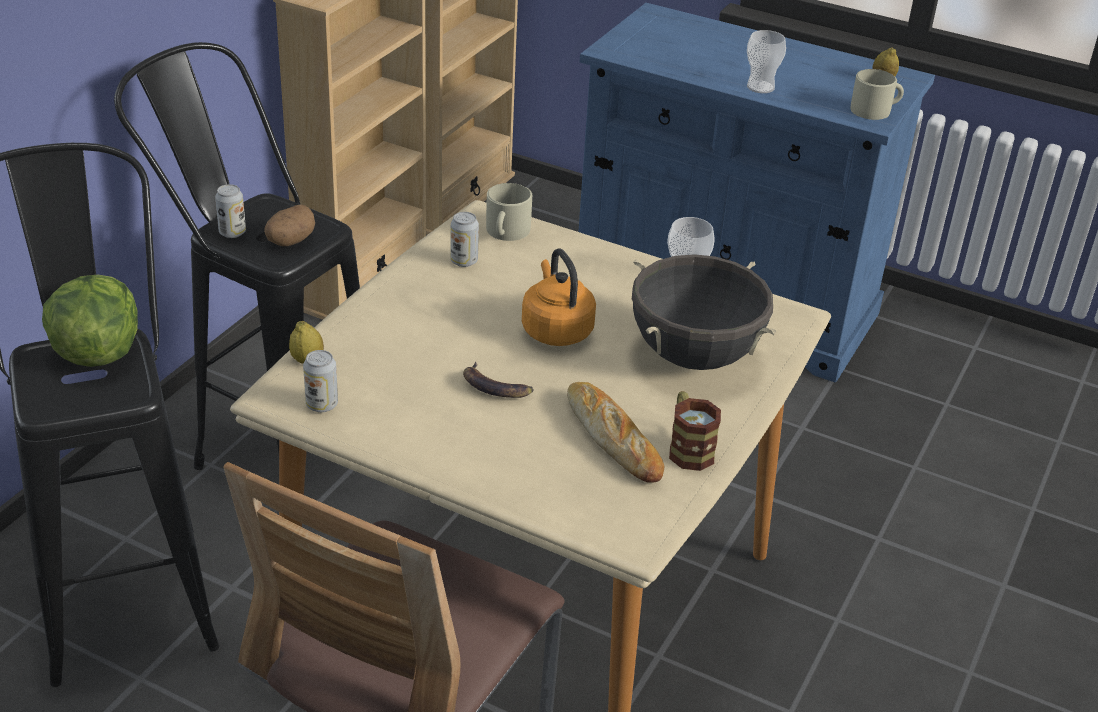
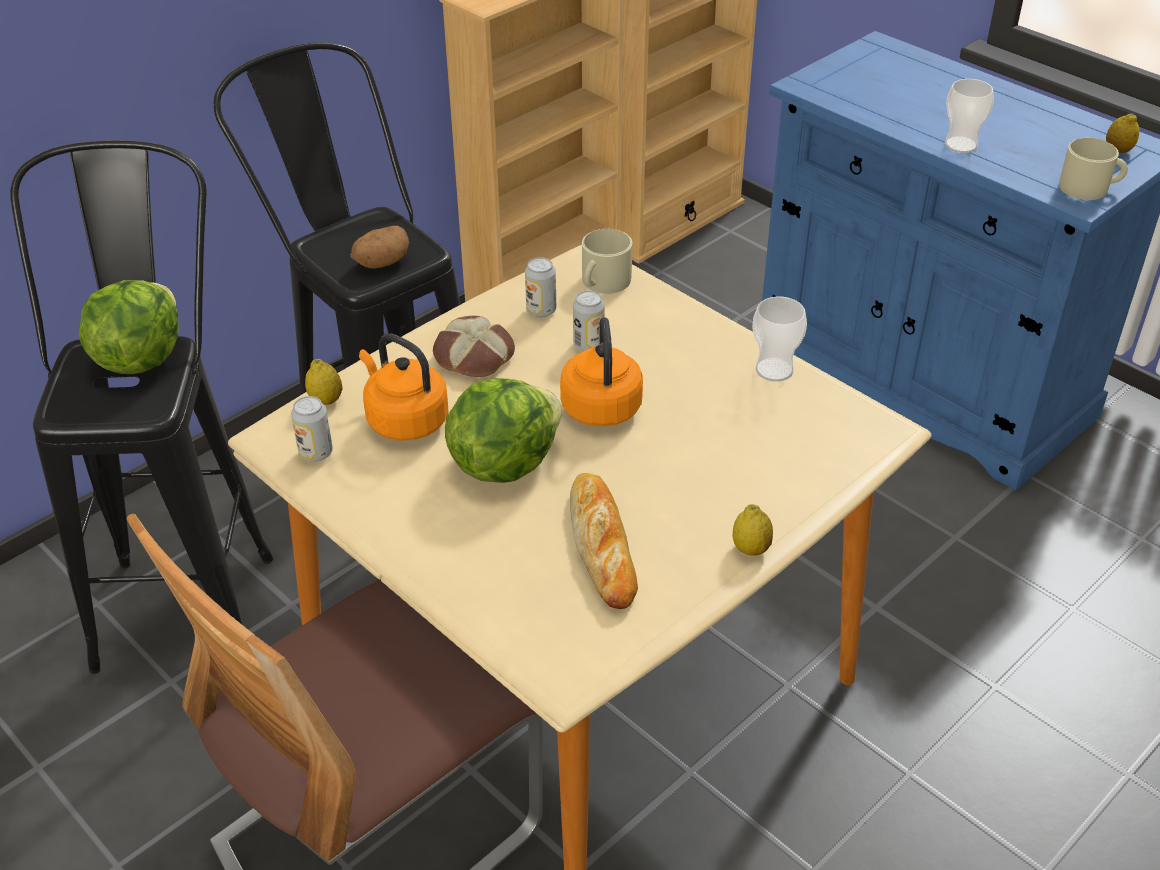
camera: 20 degrees right, 5 degrees up
(232, 232) = (329, 246): can -> can (588, 344)
(388, 366) = (404, 420): none -> orange kettle
(422, 306) = (472, 357): none -> bread
(495, 387) = (503, 462): banana -> lettuce
(688, 448) = (680, 573): mug -> none
(694, 356) = (741, 461): black cooking pot -> none
(734, 420) = (751, 549): none -> lemon

